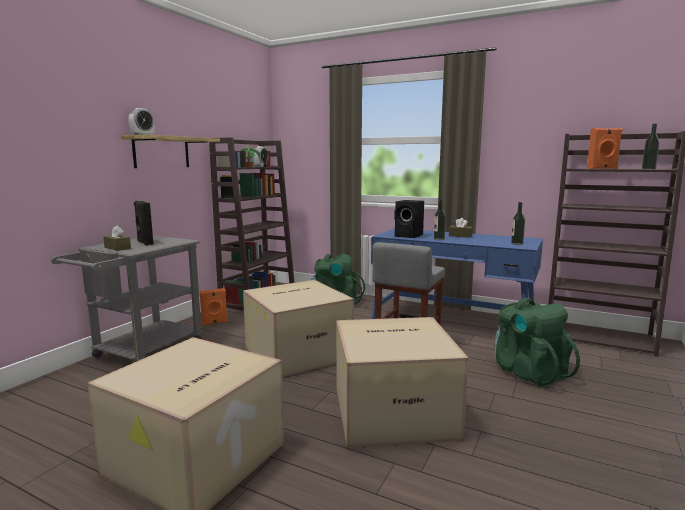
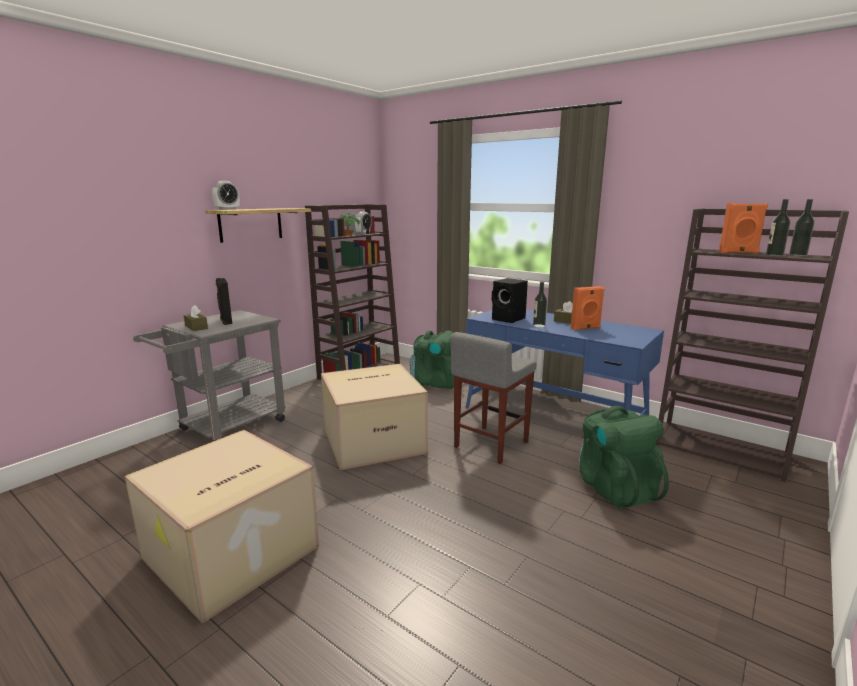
camera: 10 degrees right, 5 degrees up
(214, 323) = (305, 398): orange speaker -> orange speaker (586, 328)
(394, 411) = (445, 521): cardboard box -> none
(517, 244) = (625, 337): bottle -> bottle (774, 255)

